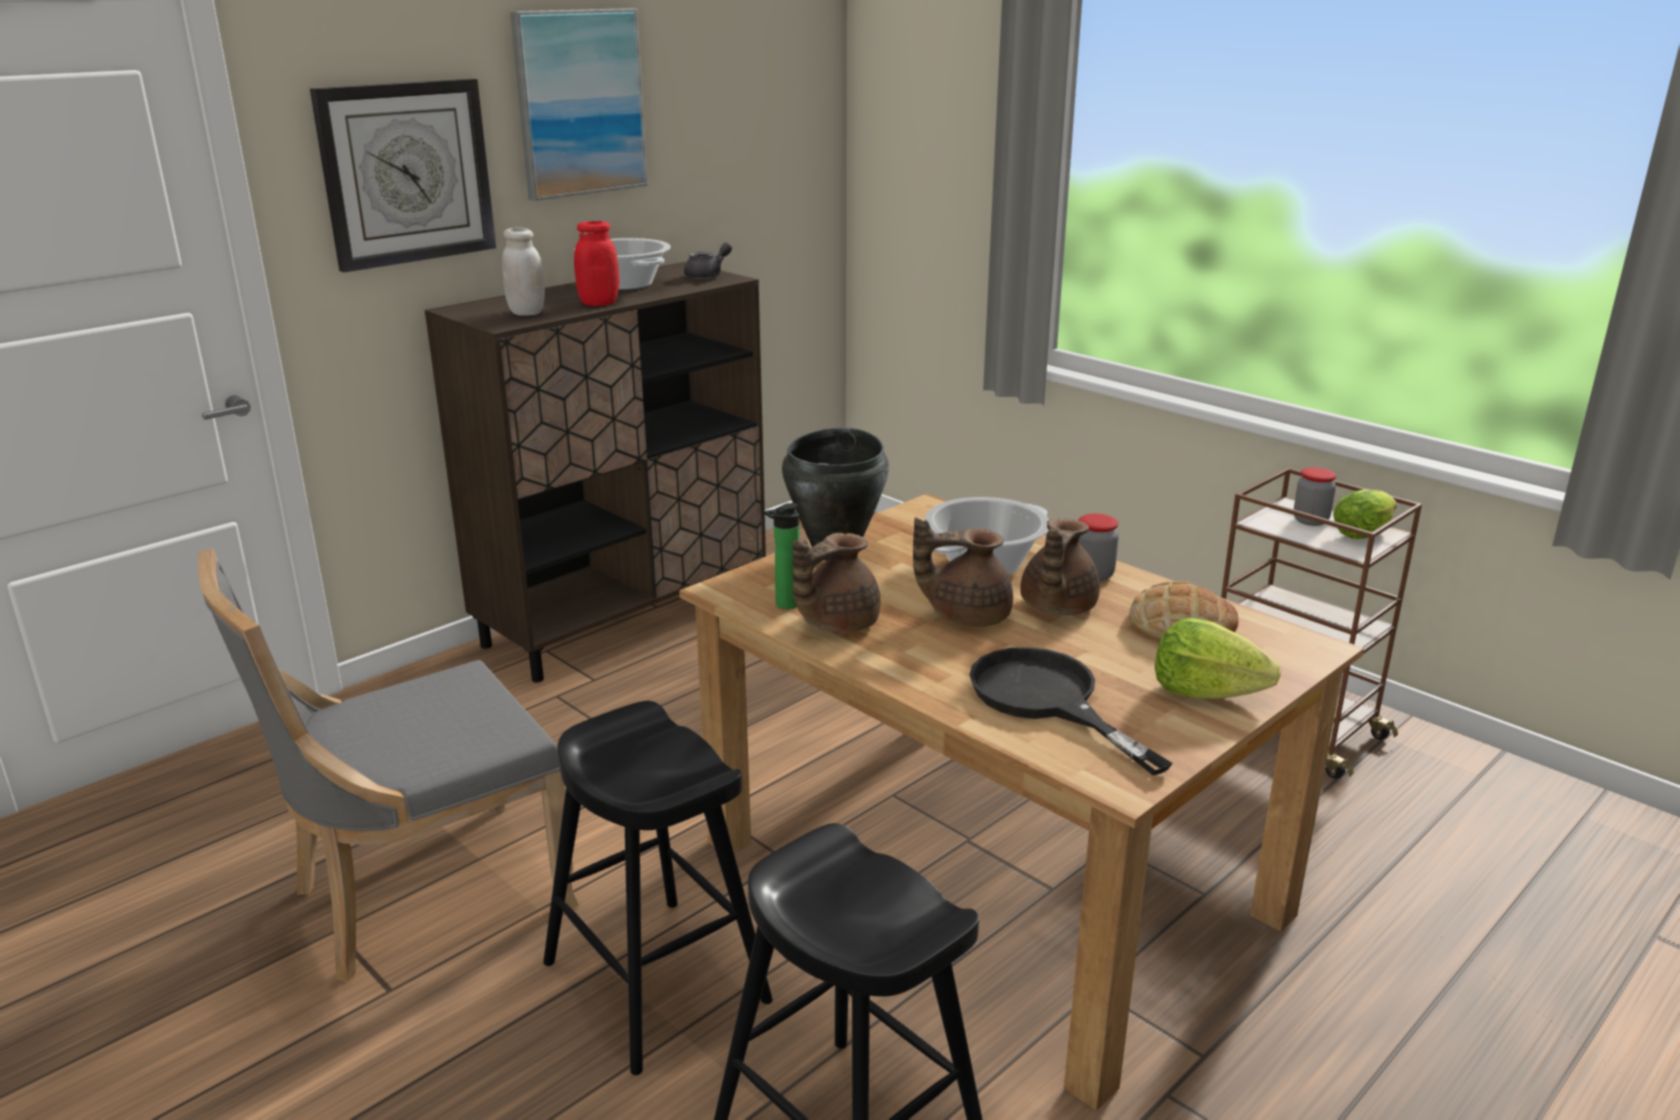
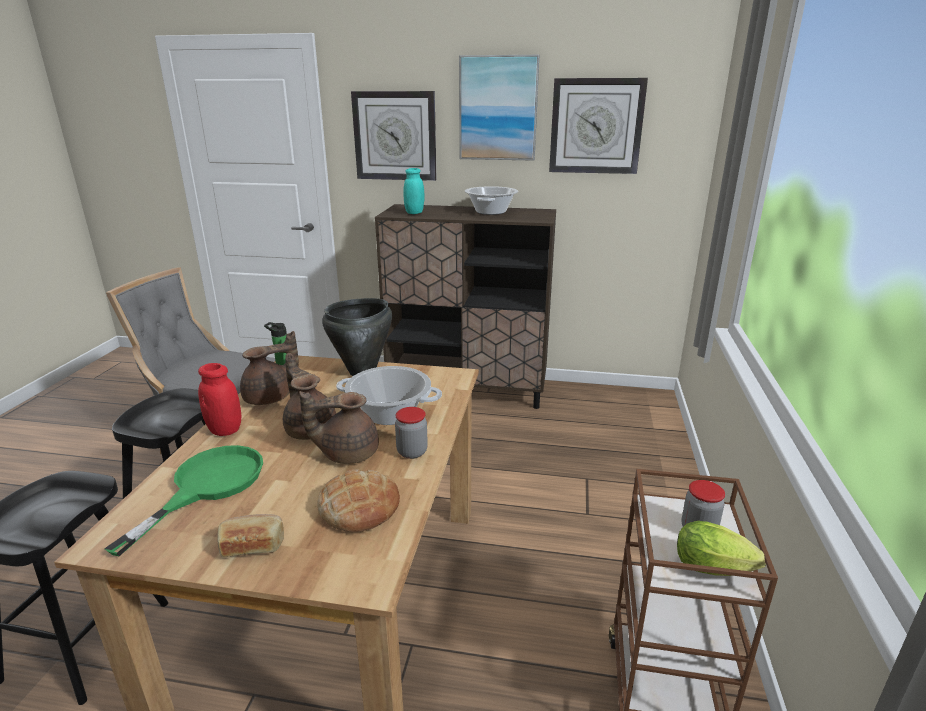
camera: 55 degrees right, 0 degrees up
(526, 312) = (414, 213): white jar -> turquoise jar
(599, 303) = (450, 216): red jar -> red jar (225, 430)
(708, 275) = (538, 216): grey teapot -> none
(715, 119) = (596, 126): none -> wall clock
(835, 623) = (271, 398): brown teapot -> brown teapot turned 135 degrees clockwise
(1047, 700) = (207, 486): black frying pan -> green frying pan
(1205, 692) = (253, 545): lettuce -> bread

